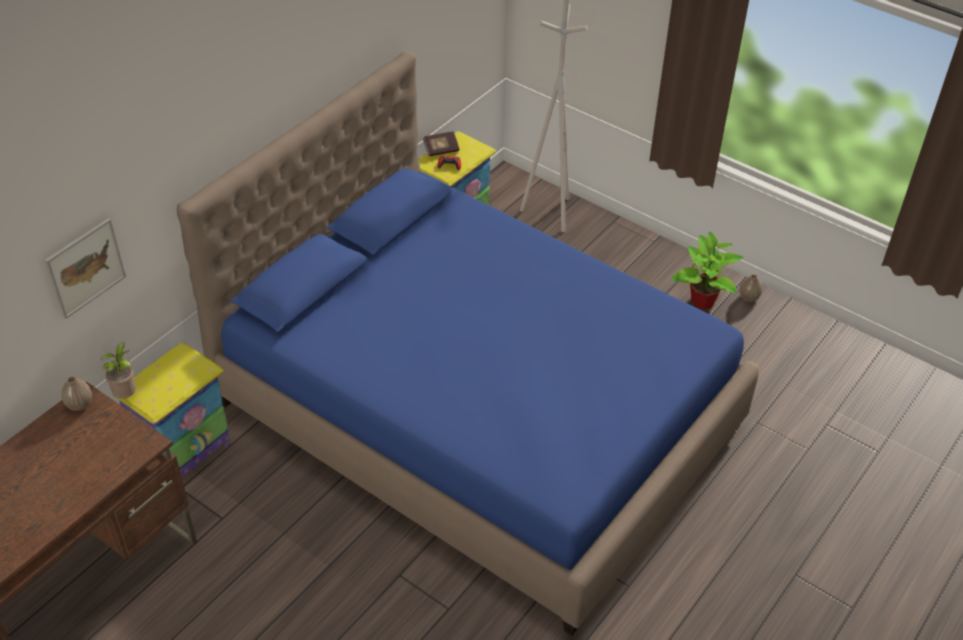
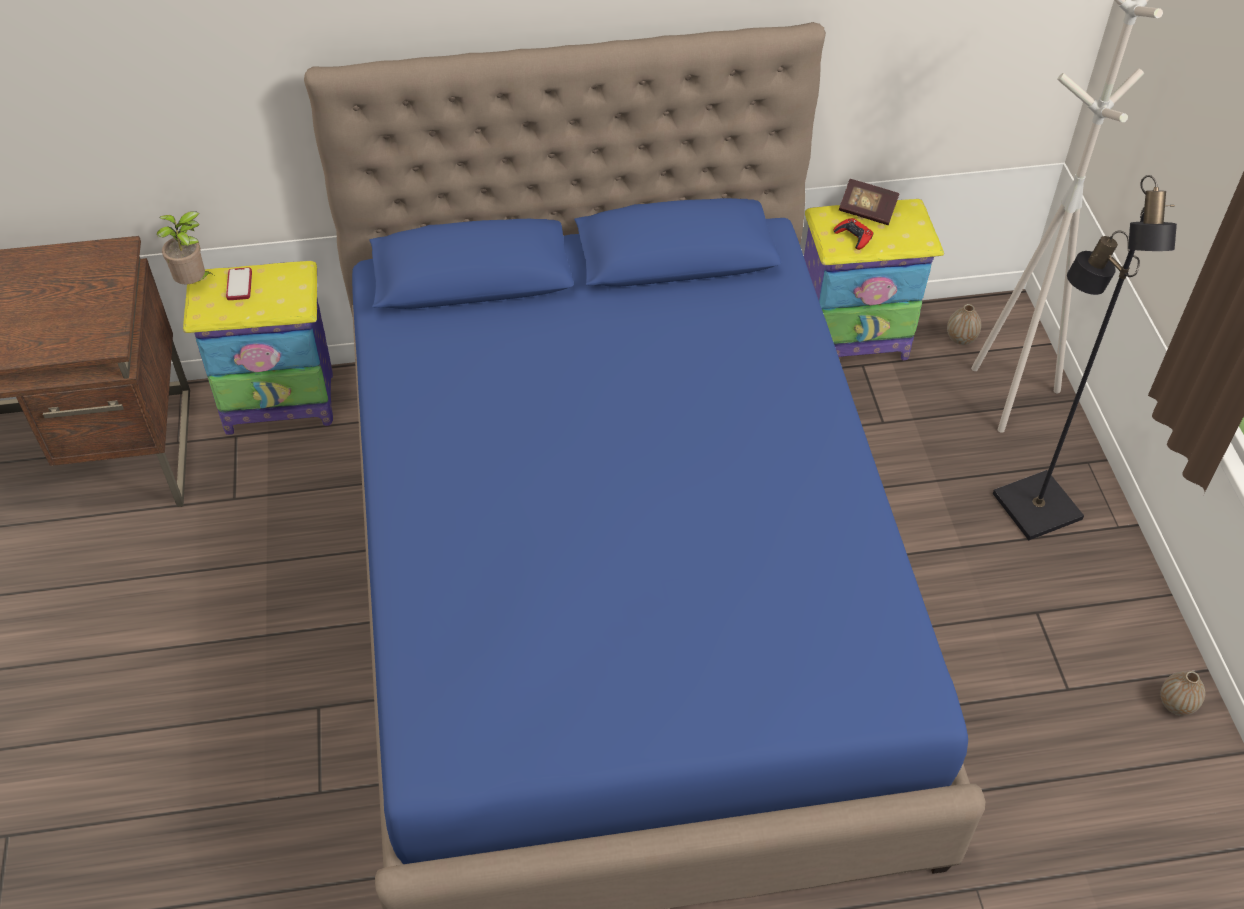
camera: 45 degrees right, 5 degrees up
(79, 404) = (103, 256): vase -> vase (960, 339)
(85, 267) = (154, 86): picture -> none
(156, 379) = (239, 285): none -> phone
(613, 254) = (1037, 506): none -> black floor lamp
(702, 300) = (1096, 658): potted plant -> none

